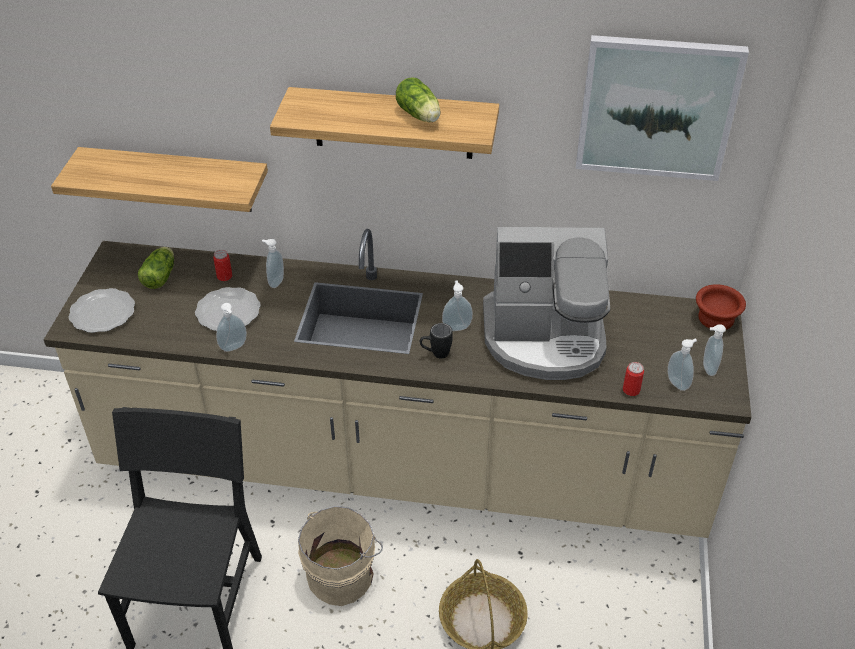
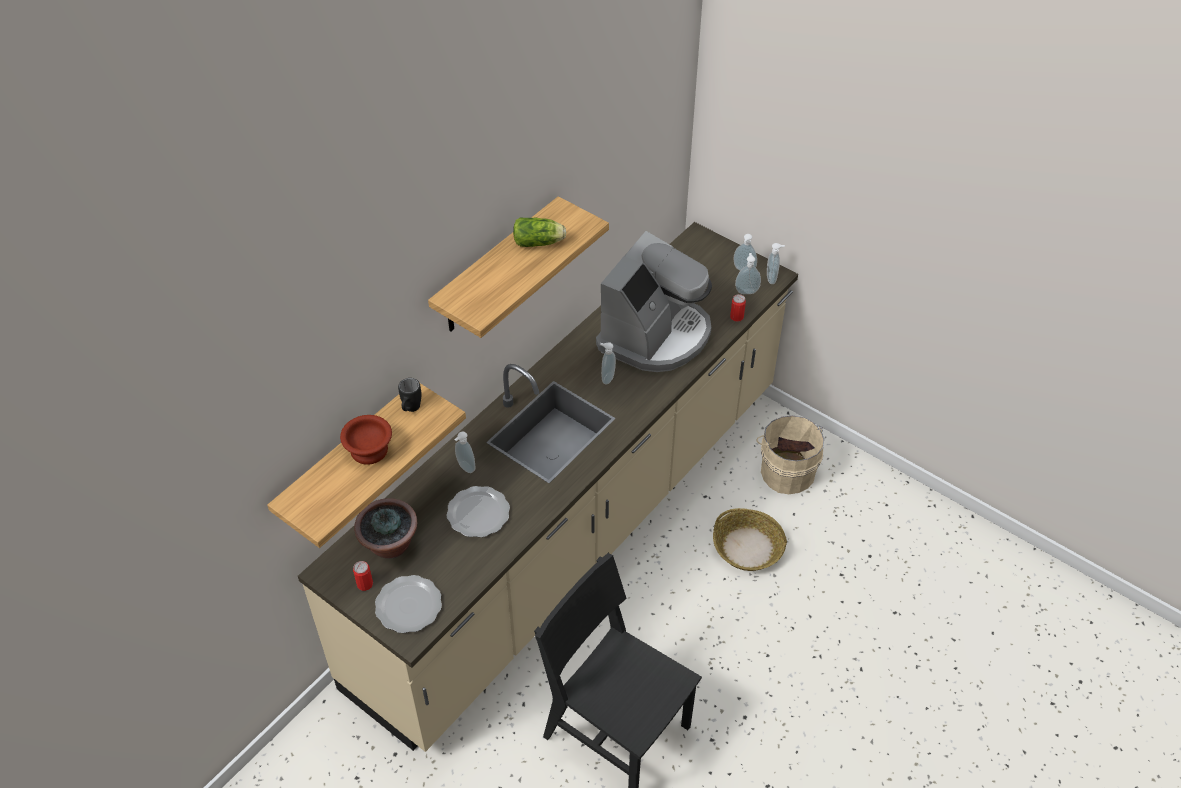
camera: 60 degrees left, 5 degrees up
(161, 275) = (390, 546): lettuce -> potted plant
(224, 276) = (429, 500): can -> can (365, 584)
(234, 348) = (527, 525): soap dispenser -> soap dispenser (772, 278)
(342, 574) = (654, 617): beige bucket -> beige bucket (786, 471)
(435, 354) = (627, 403): black mug -> black mug (410, 410)
(657, 107) = (639, 125): picture -> none
(714, 319) = (701, 241): brown bowl -> brown bowl (369, 451)

